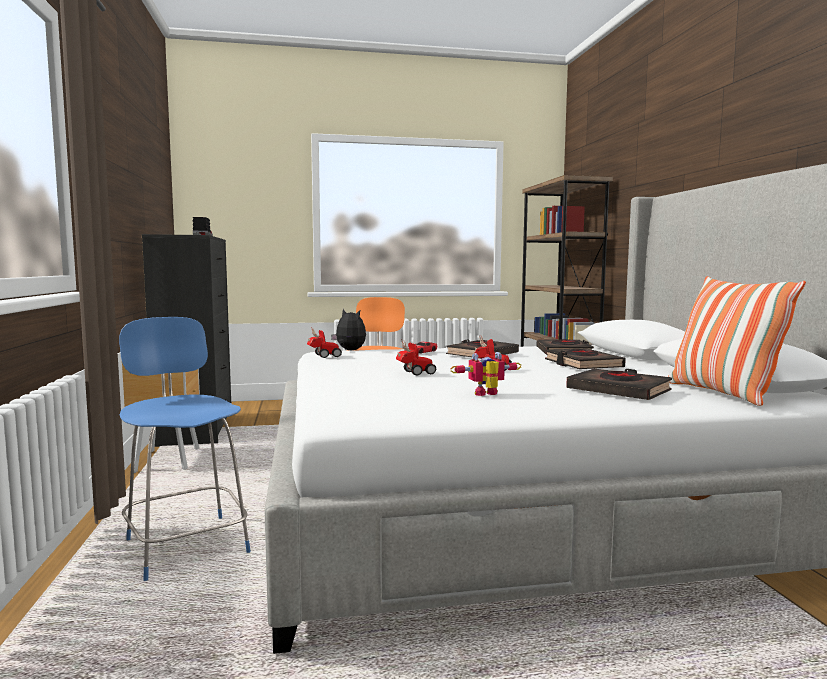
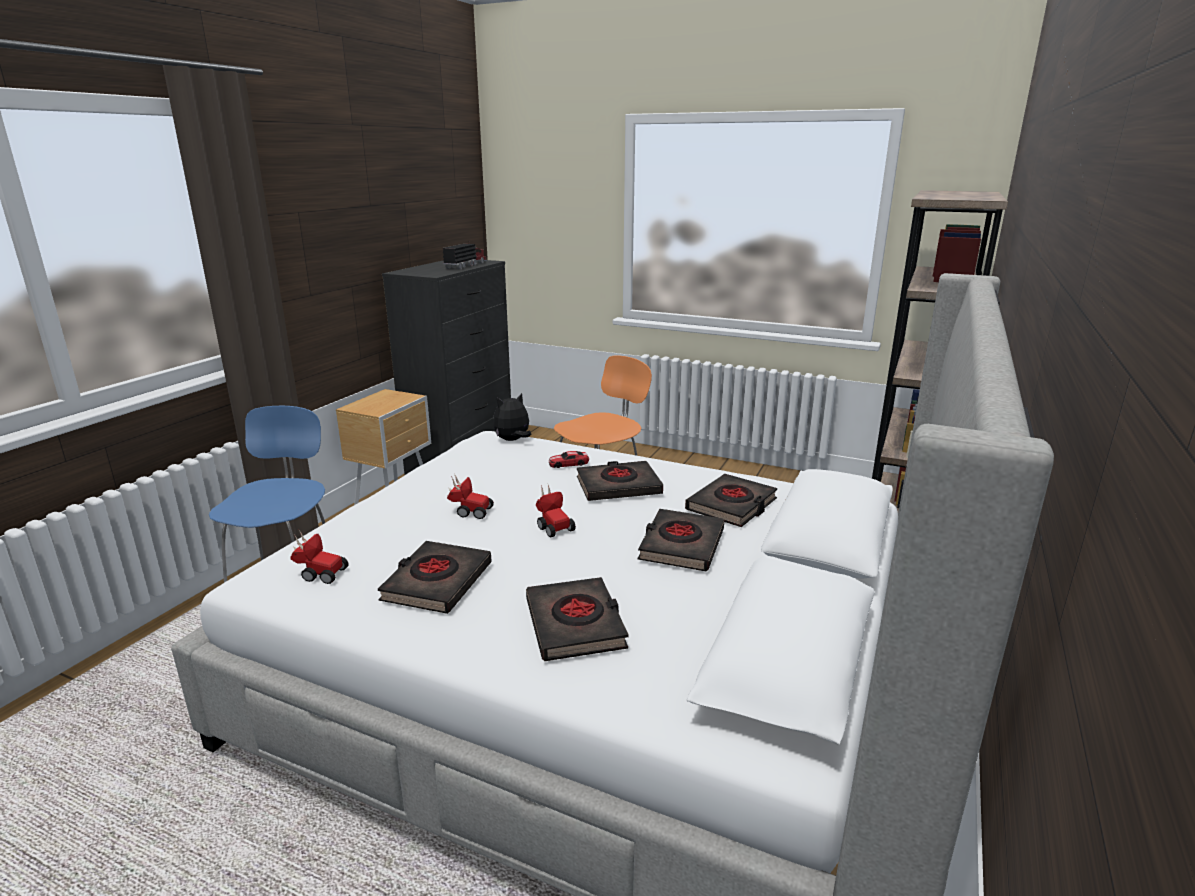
camera: 35 degrees right, 15 degrees up
(323, 356) = (463, 450): toy car -> toy car (319, 574)
(349, 350) = (513, 440): plush toy -> plush toy turned 105 degrees counterclockwise
(487, 395) = (437, 583): toy robot -> black book
(722, 393) = (682, 679): pillow -> none

